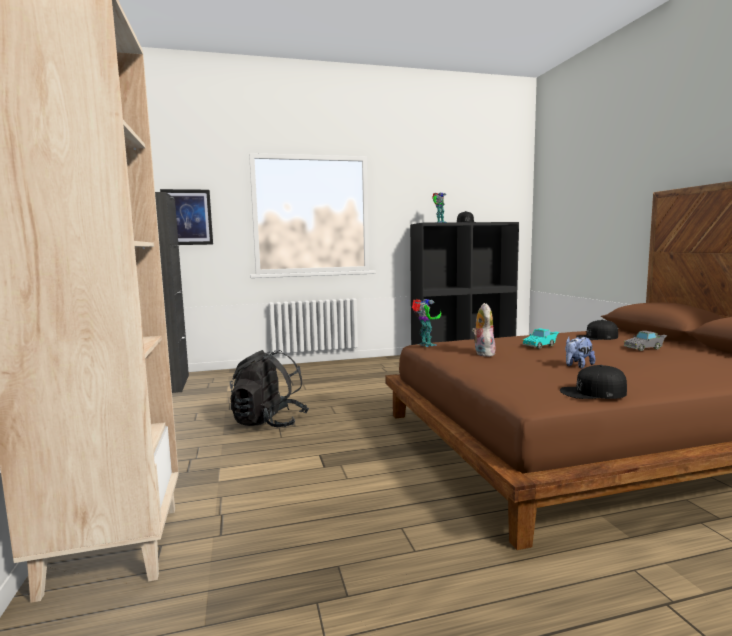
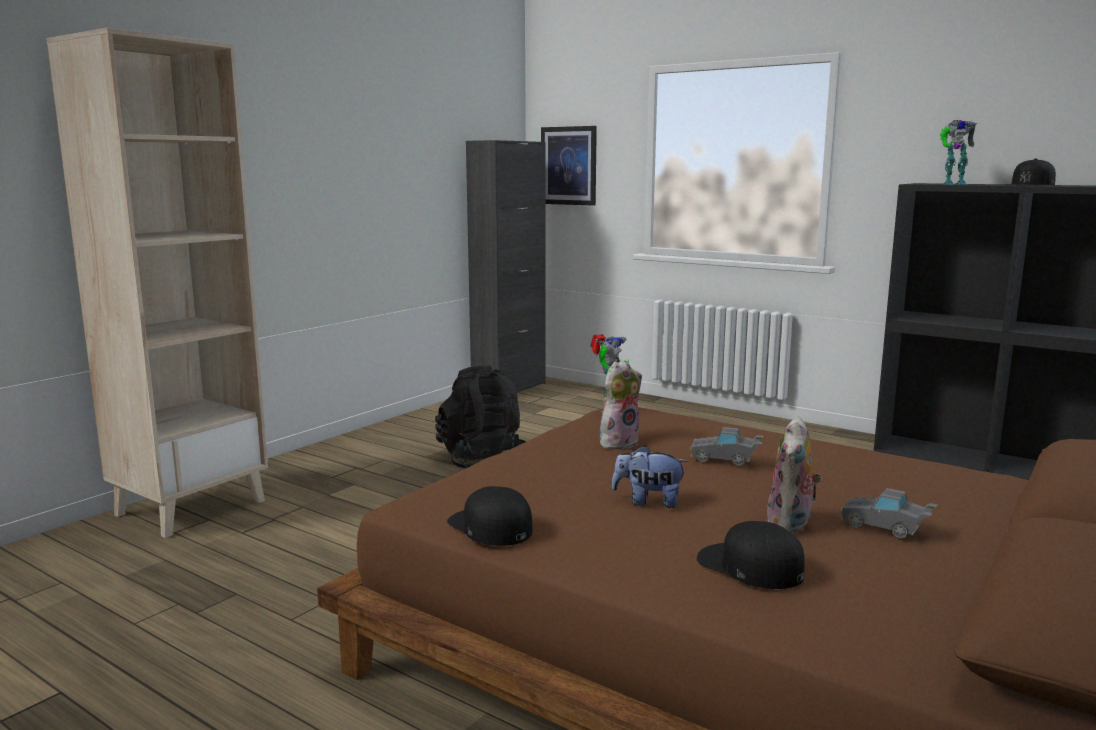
camera: 50 degrees right, 5 degrees up
(540, 345) = (725, 459): turquoise toy car -> grey toy car
(597, 337) = (914, 484): black cap -> black cap (749, 566)
(631, 356) = (791, 525): none -> plush toy

